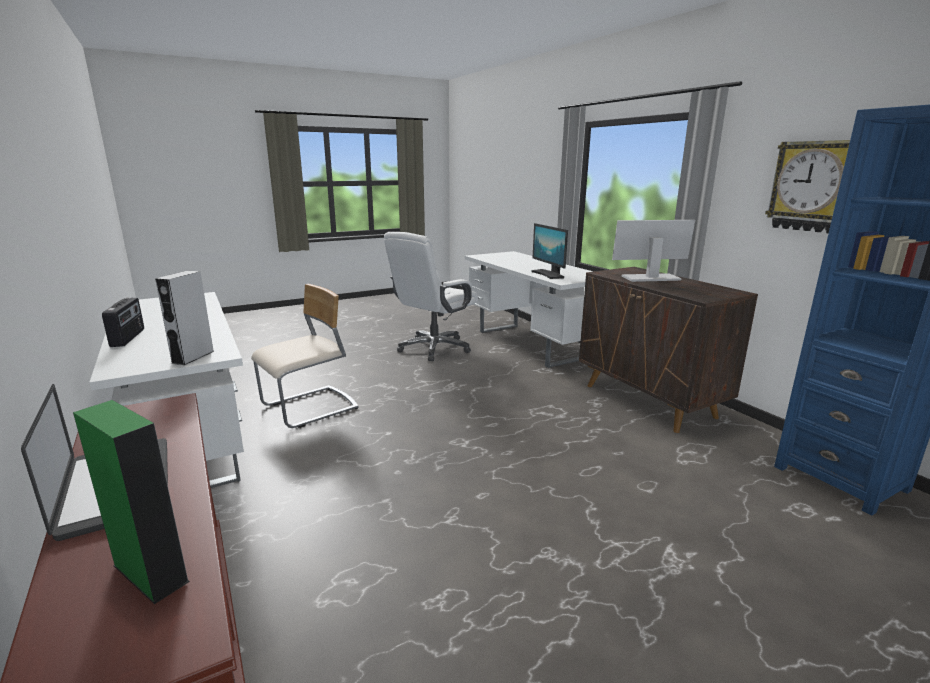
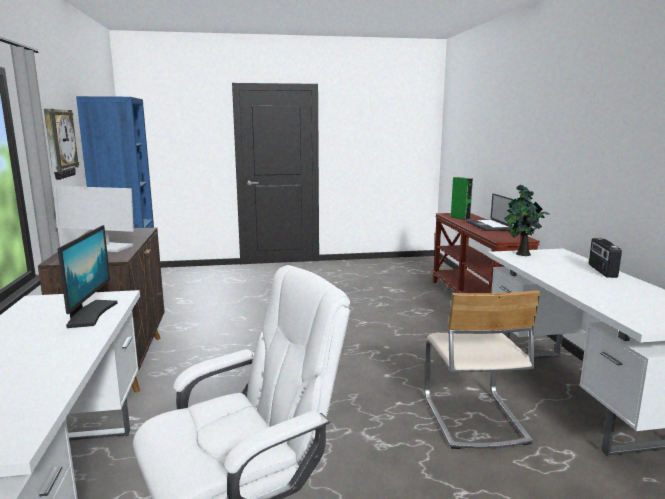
camera: 160 degrees left, 5 degrees down
(193, 357) = (521, 254): grey speaker -> potted plant
(310, 408) = (473, 419): beige chair -> beige chair turned 75 degrees counterclockwise

